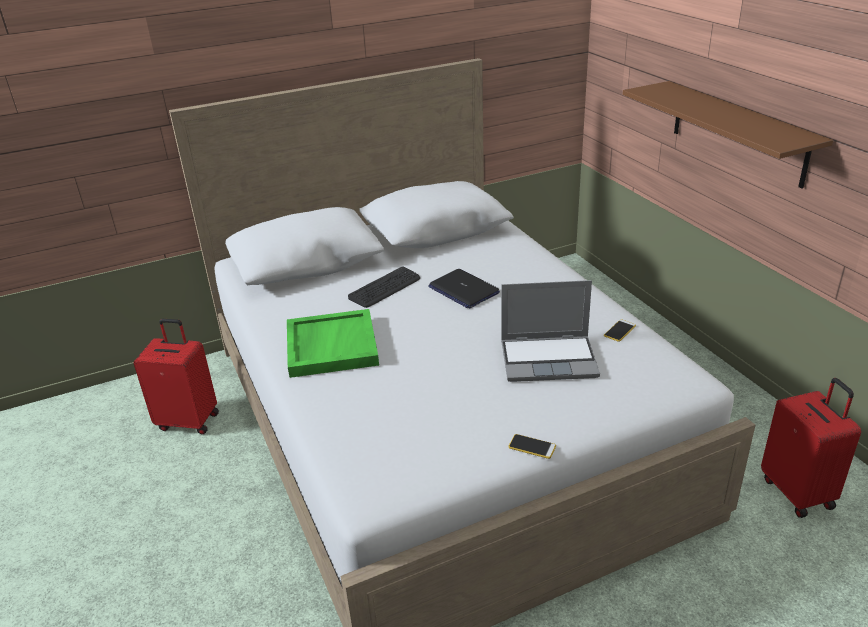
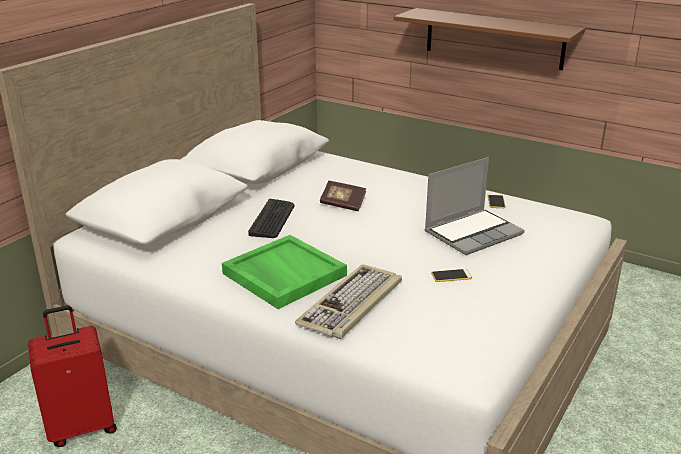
camera: 35 degrees left, 5 degrees down
(349, 395) = (352, 304): none -> keyboard
(463, 290) = (343, 204): laptop -> book
(532, 447) = (538, 291): phone -> phone (451, 276)
(798, 492) = (628, 297): red suitcase -> none

